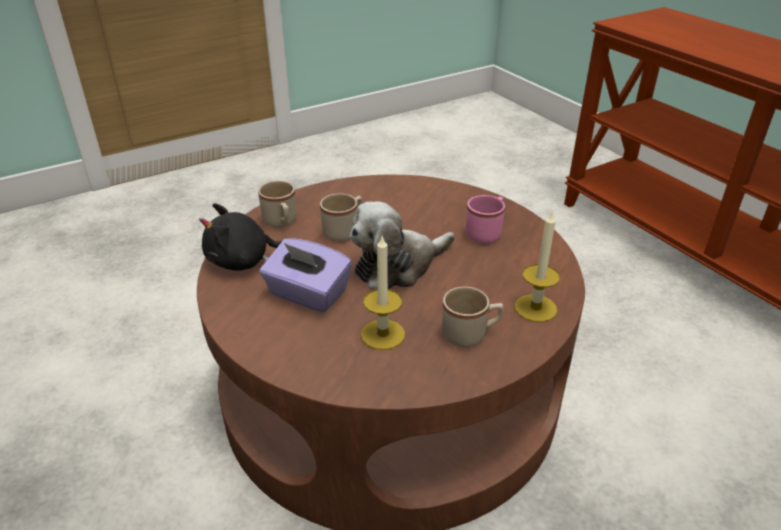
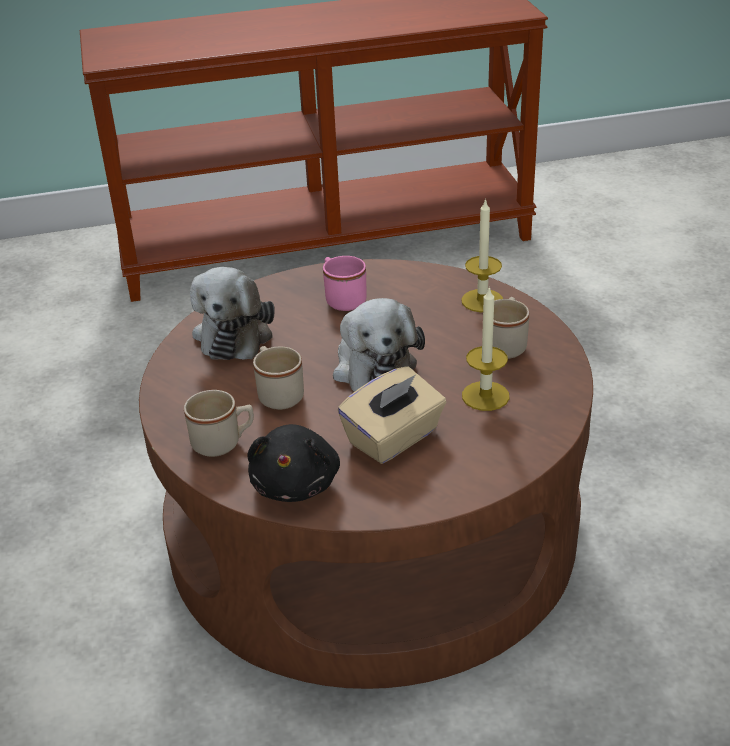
camera: 70 degrees left, 0 degrees up
(307, 294) = (394, 438): purple tissue box -> beige tissue box
(411, 197) = (235, 333): none -> plush toy

